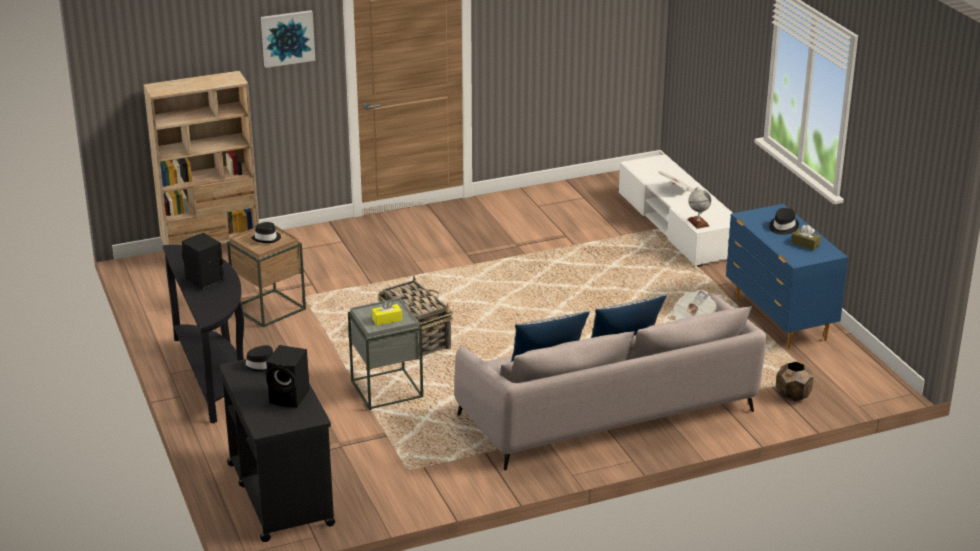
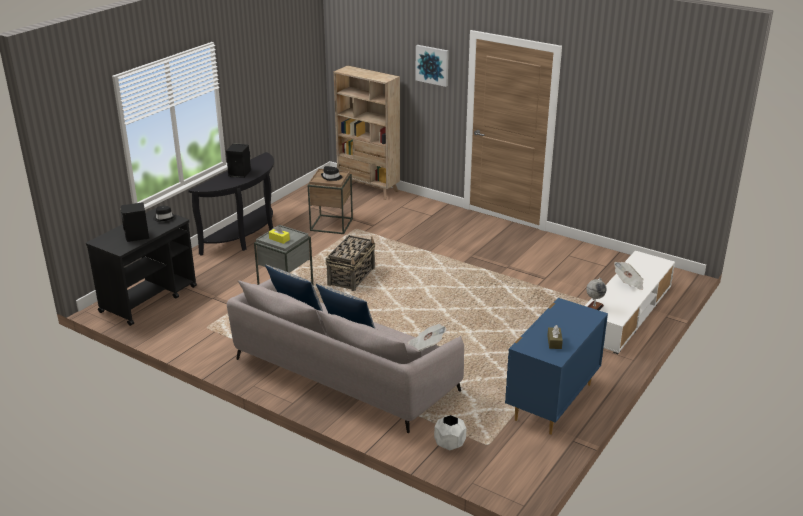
camera: 55 degrees right, 0 degrees up
(783, 227) = (568, 324): black hat -> none
(792, 396) = (449, 444): brown planter -> white planter

